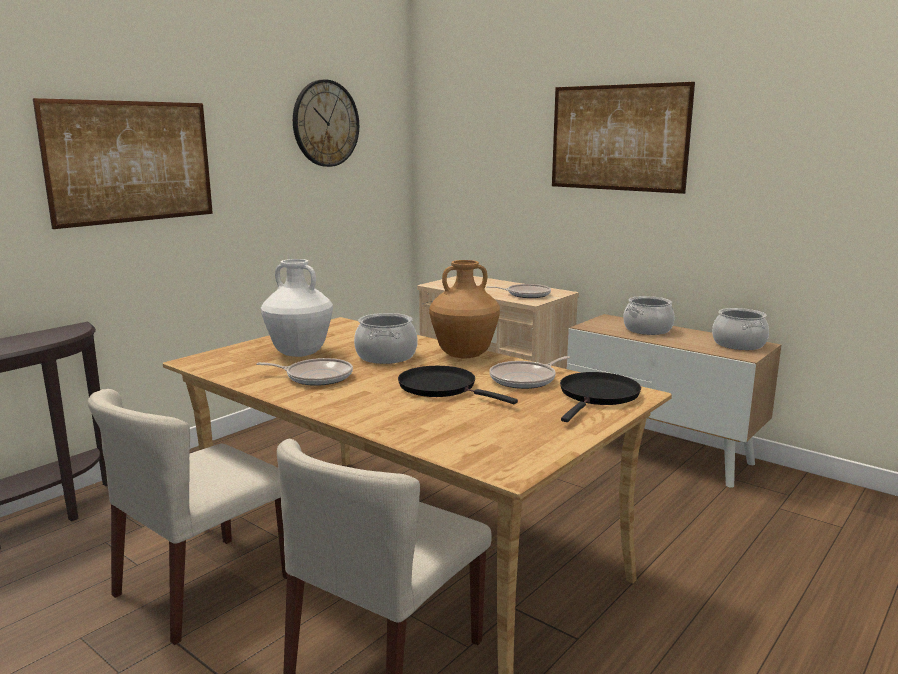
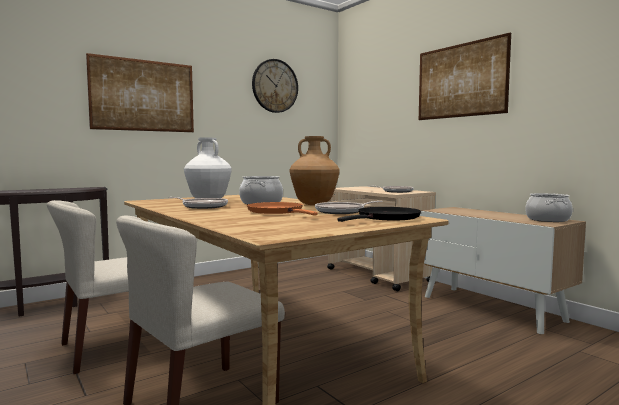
camera: 15 degrees right, 10 degrees down
(442, 388) = (277, 212): black frying pan -> orange frying pan
(647, 329) = (479, 212): cooking pot -> none

